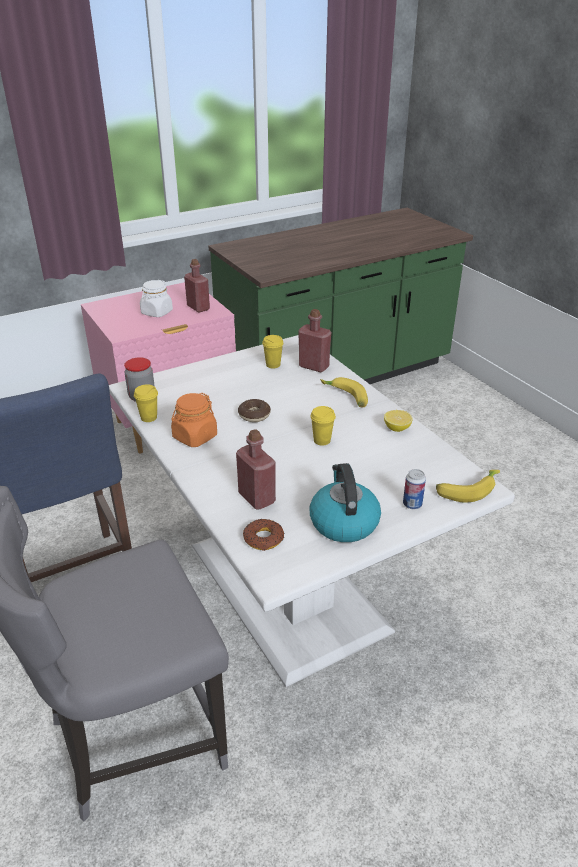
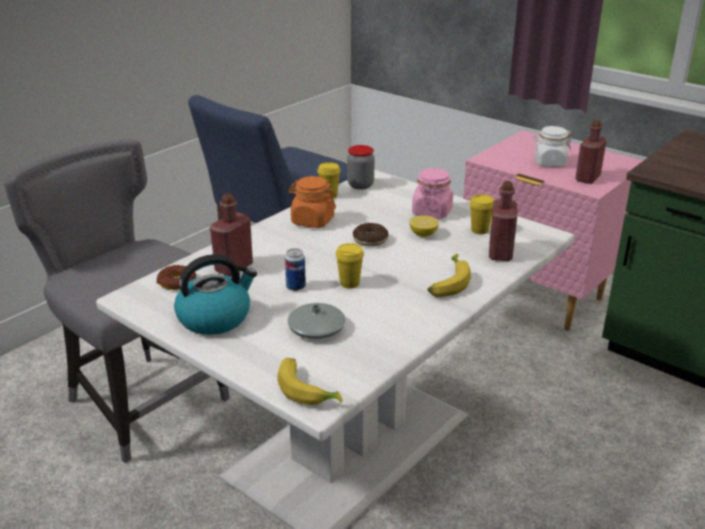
camera: 70 degrees right, 5 degrees down
(225, 376) = (432, 212): none -> pink jar
(384, 470) = (316, 328): none -> grey vase
(397, 428) = (407, 325): lemon -> lemon (423, 234)
(412, 504) = (262, 354): can -> can (295, 287)

